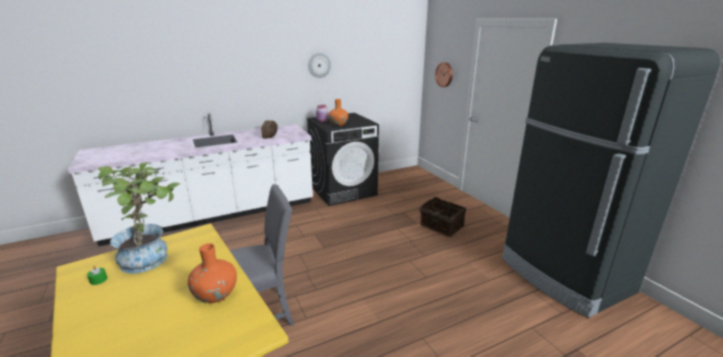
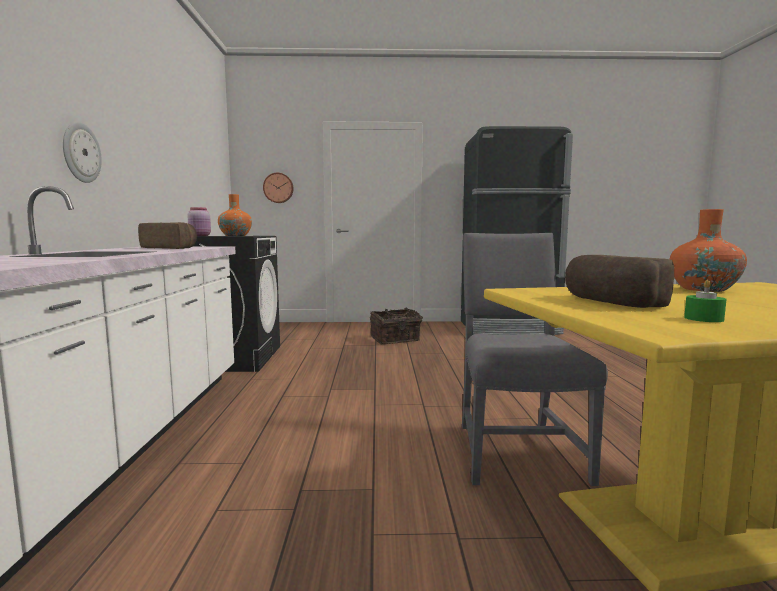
camera: 65 degrees left, 15 degrees down
(152, 258) = (609, 302): potted plant -> bread
(319, 65) = (159, 145): wall clock -> wall clock (80, 153)

